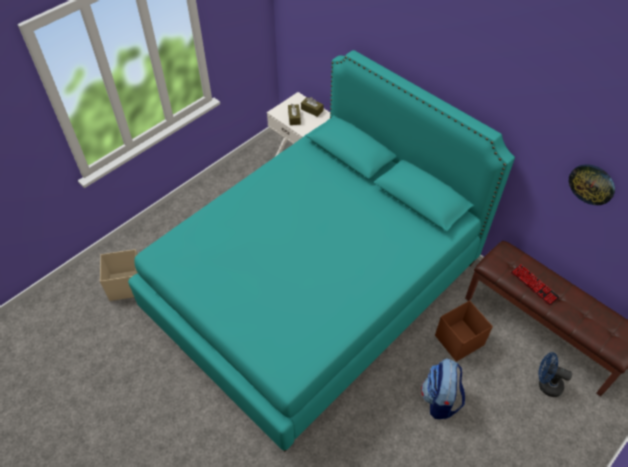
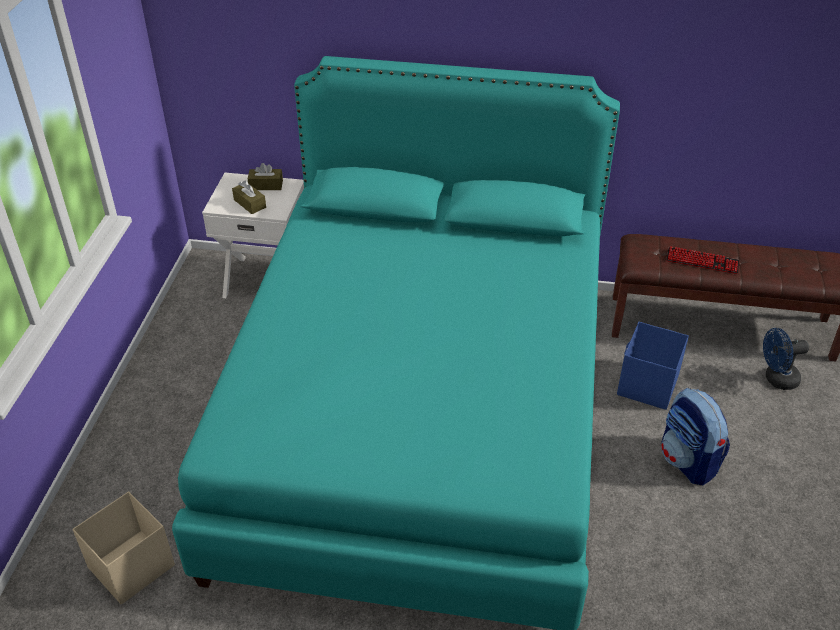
camera: 35 degrees left, 10 degrees down
(458, 340) = (647, 385): brown storage box -> blue storage box
(592, 184) = (731, 88): wall clock -> none

